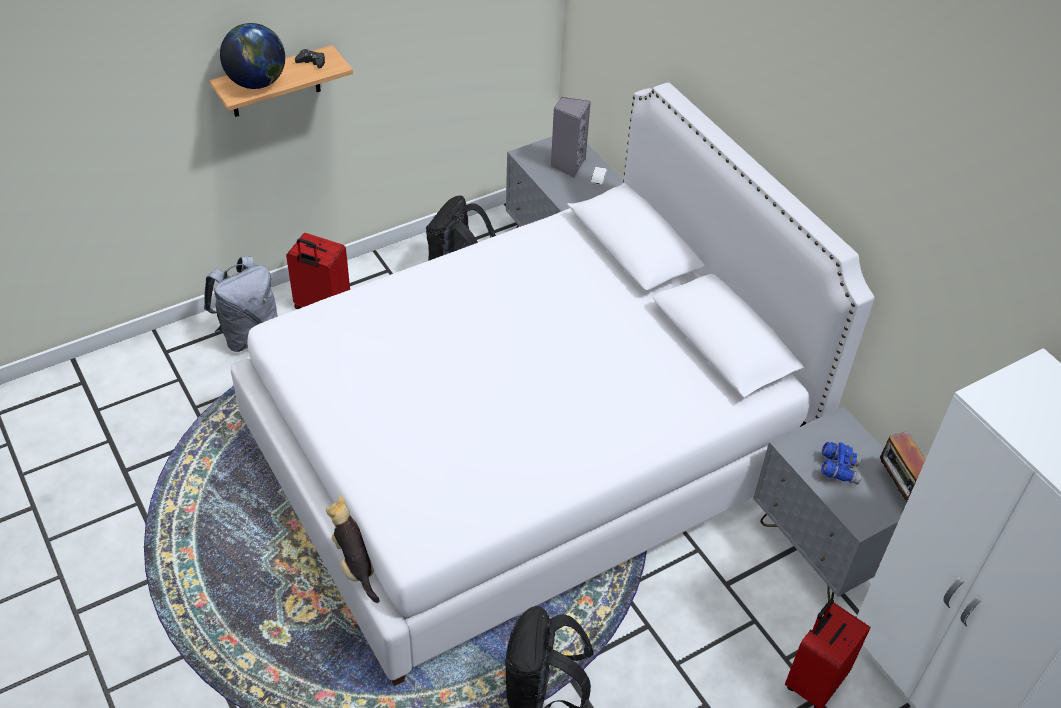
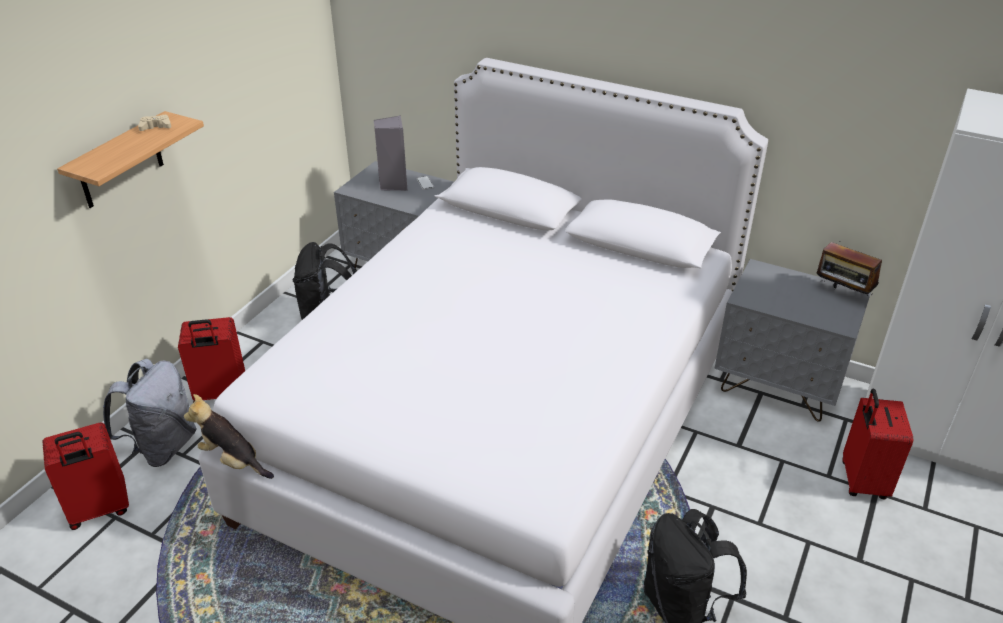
camera: 30 degrees left, 10 degrees down
(172, 367) = (99, 510): none -> red suitcase
(257, 83) = (113, 156): globe -> none
(311, 62) = (156, 127): black game controller -> beige game controller
(356, 565) = (477, 565): plush toy -> plush toy (233, 460)
(838, 469) = (791, 299): blue binoculars -> none

